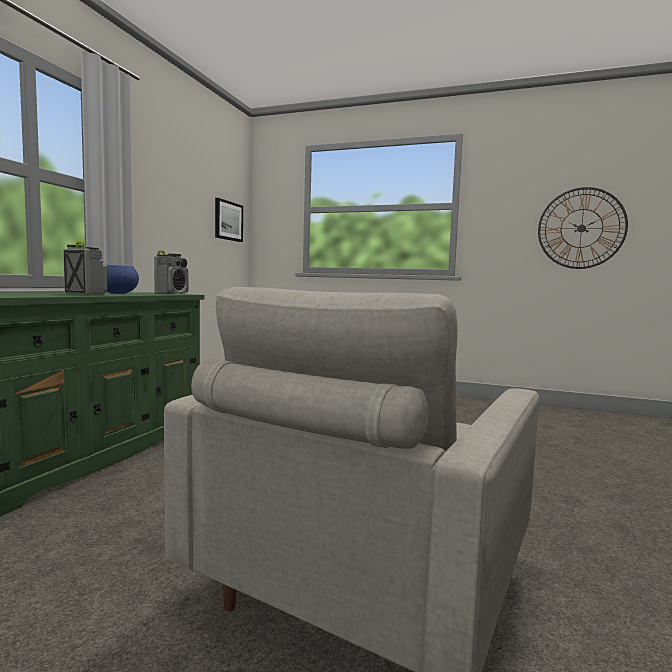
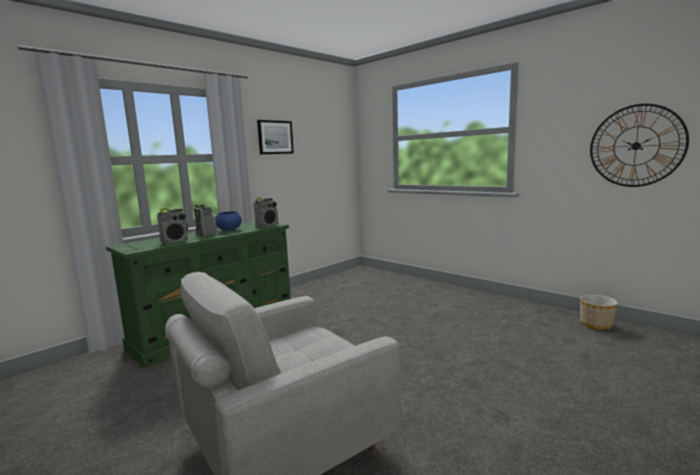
camera: 25 degrees right, 5 degrees up
(44, 295) = (175, 241): none -> radio
(228, 221) = (335, 153): picture -> picture (275, 137)
(553, 412) = (596, 324): none -> planter

